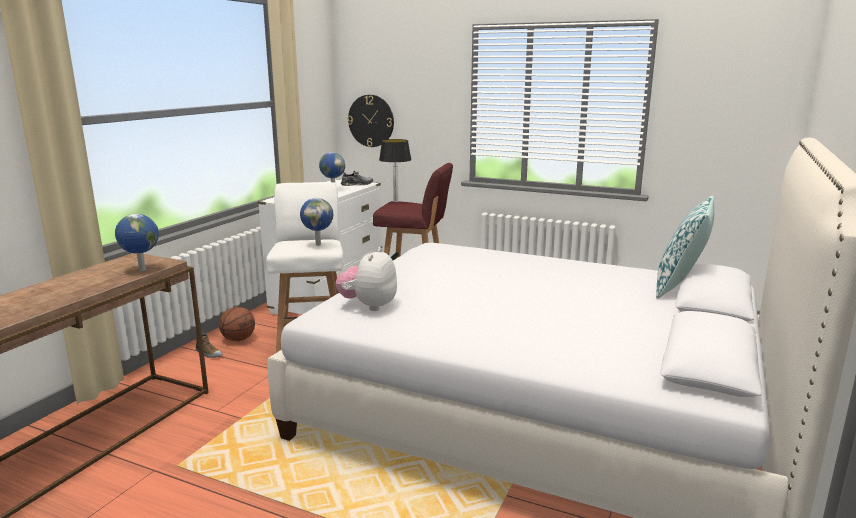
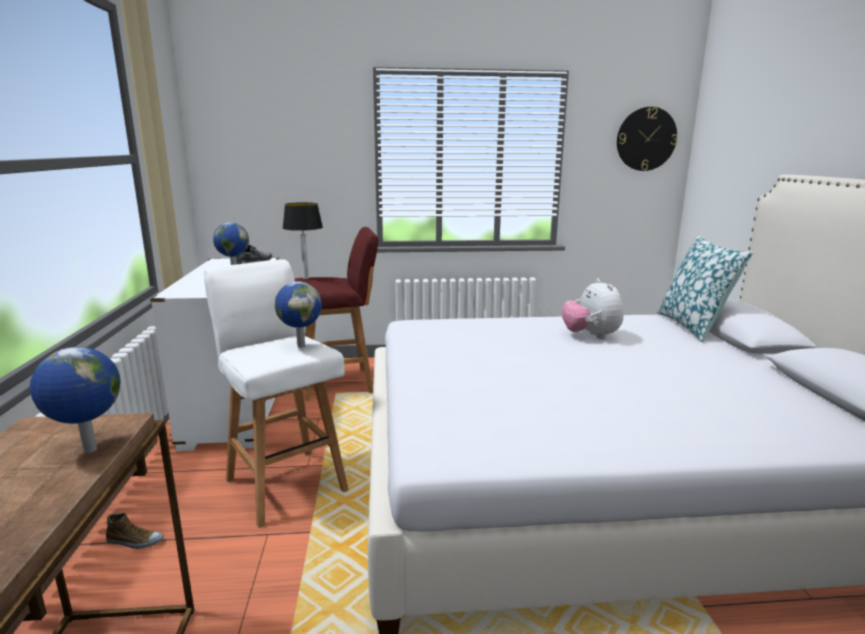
camera: 30 degrees left, 0 degrees up
(238, 339) = (164, 503): basketball -> none
(369, 306) = (469, 418): plush toy -> plush toy (590, 336)
(371, 121) = (243, 183): wall clock -> wall clock (646, 139)

